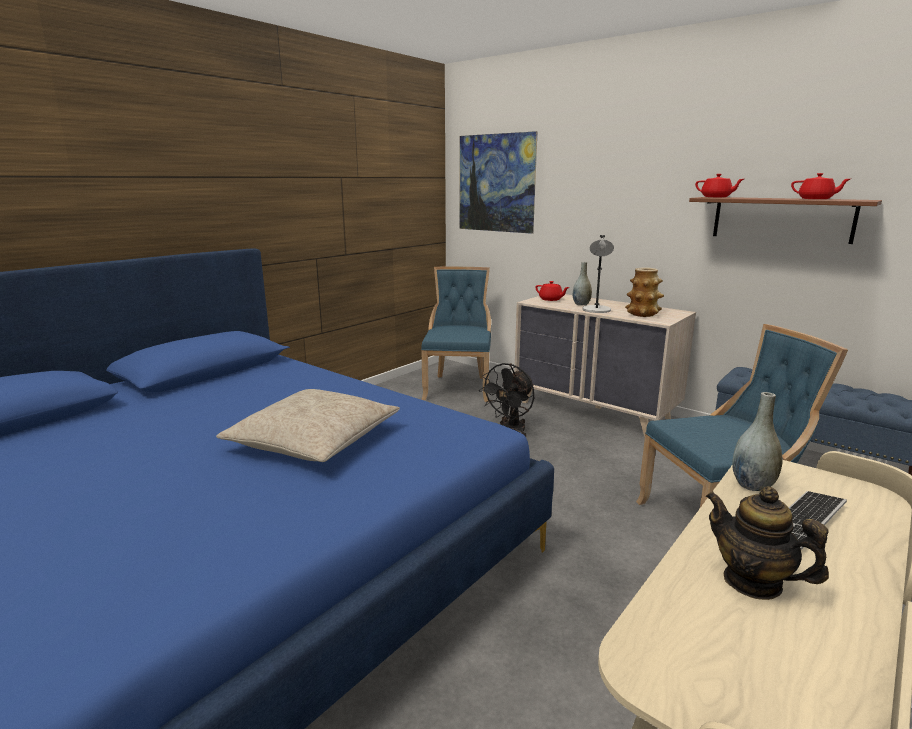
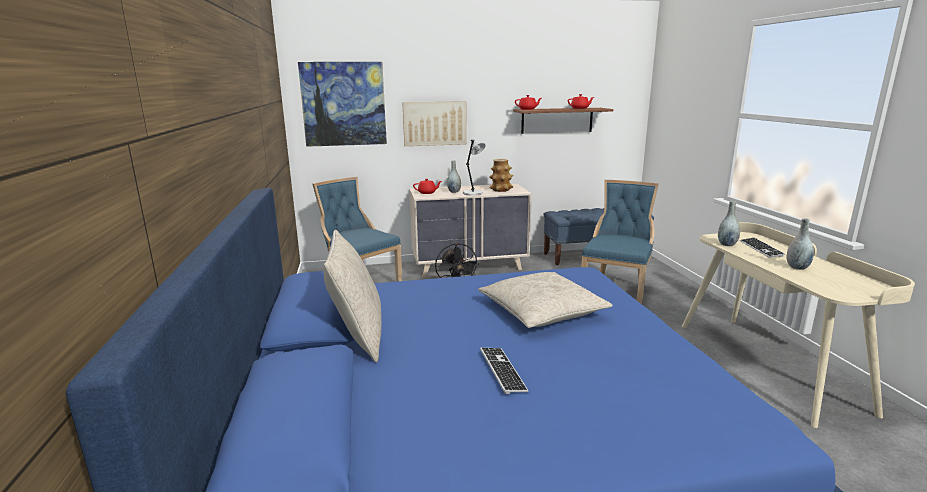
camera: 50 degrees left, 0 degrees up
(129, 460) = (502, 371): none -> keyboard
(175, 393) = (358, 337): none -> beige pillow
(590, 212) = (434, 123): none -> picture
(752, 582) = (797, 267): teapot -> grey vase

